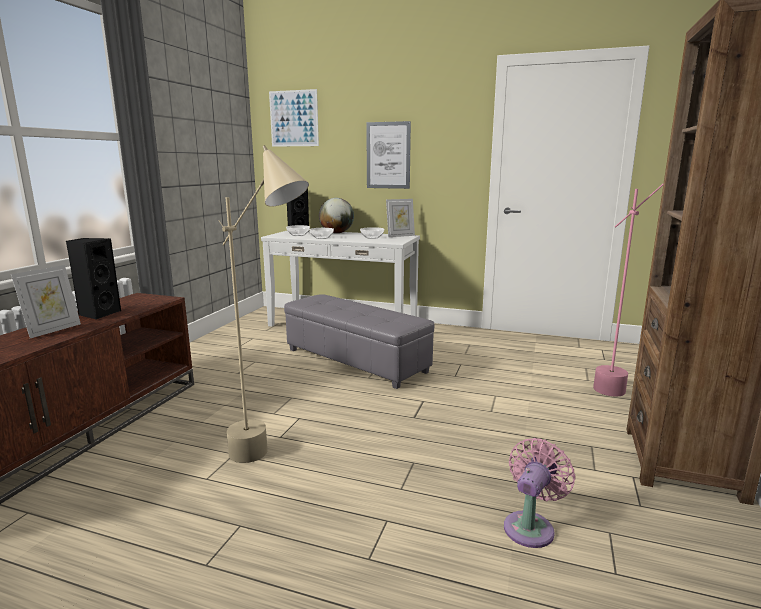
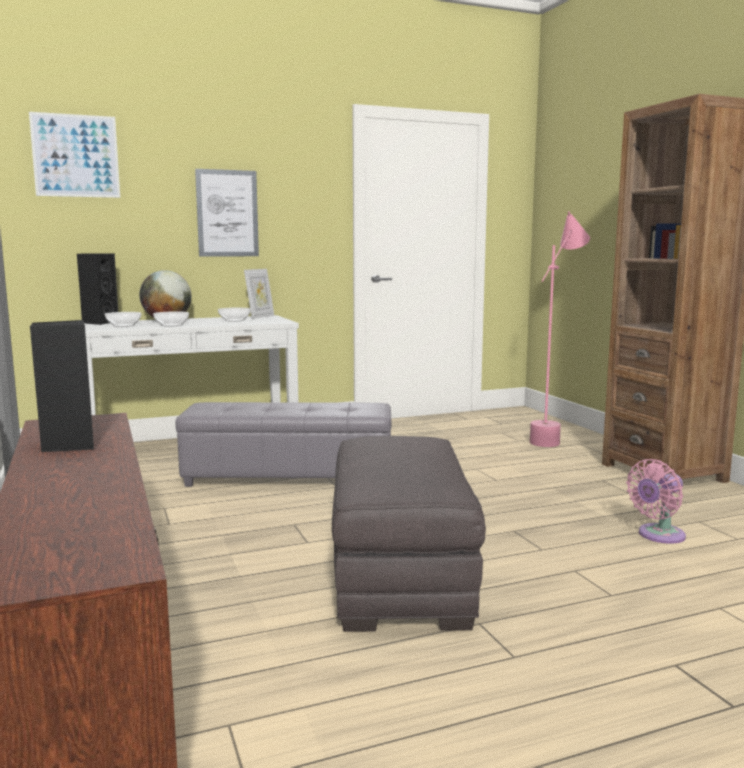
camera: 40 degrees left, 5 degrees down
(53, 330) = (73, 469): picture frame -> none
(272, 461) = (398, 574): beige floor lamp -> grey ottoman
(531, 526) = (658, 535): pink fan -> pink fan turned 120 degrees counterclockwise

